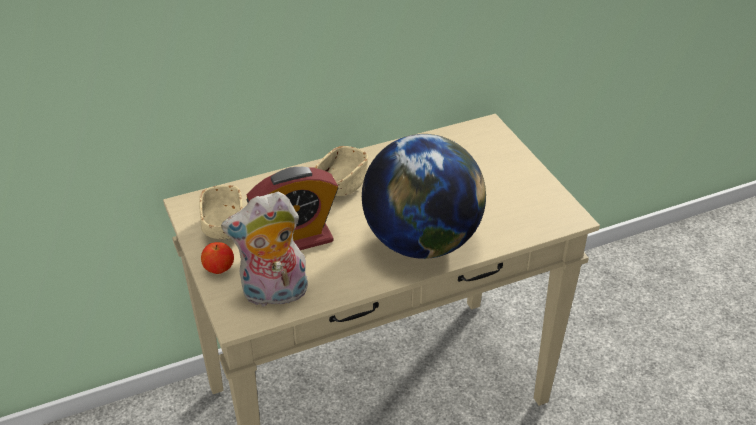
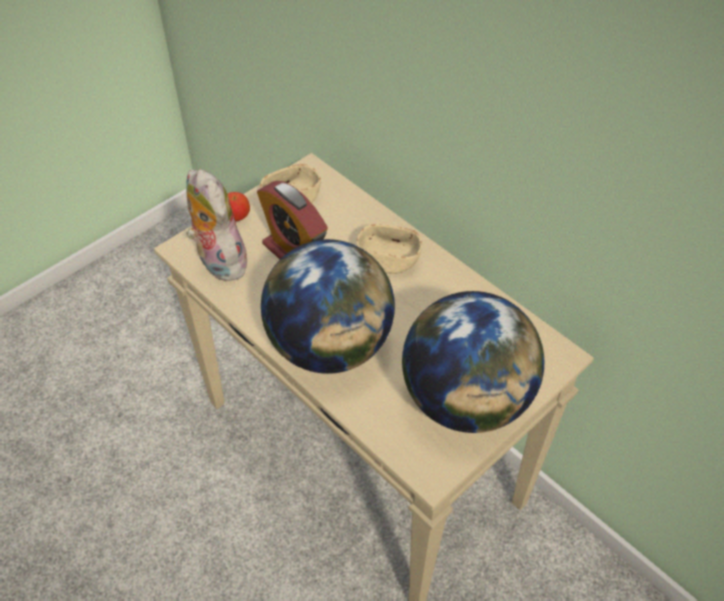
camera: 70 degrees right, 10 degrees up
(510, 182) = (465, 400): none -> globe

